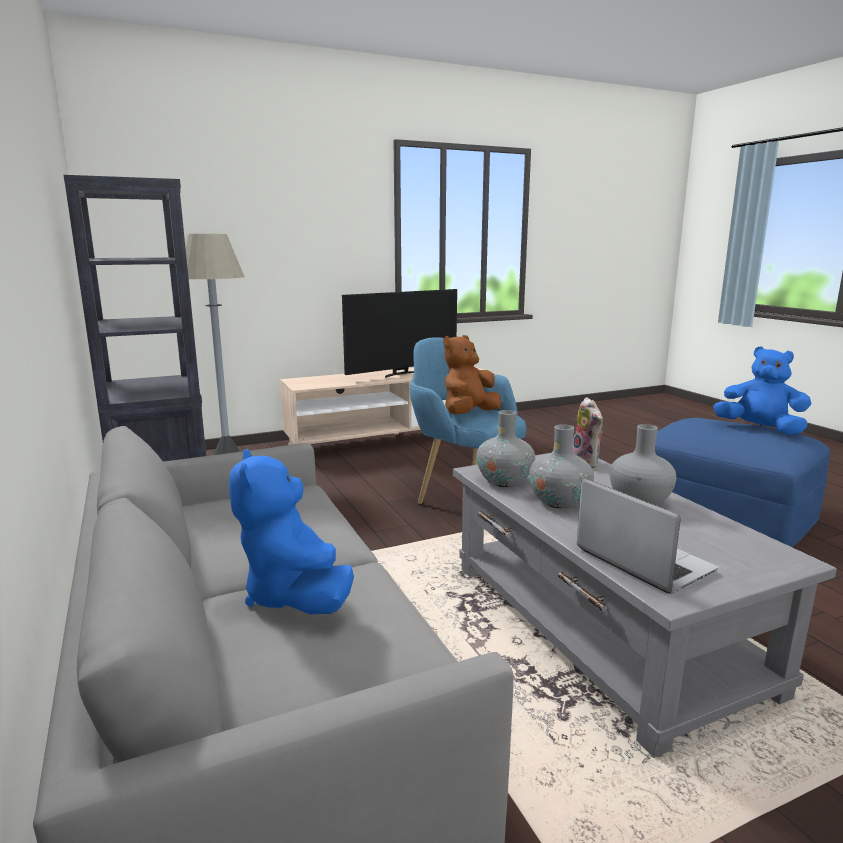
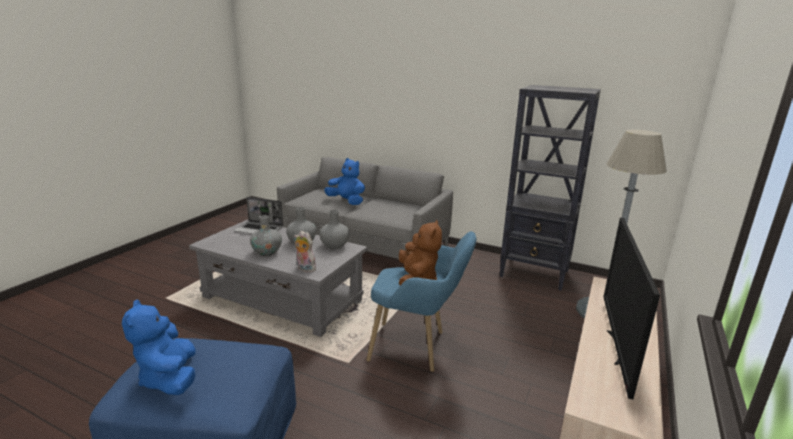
camera: 140 degrees right, 5 degrees up
(759, 429) = (170, 378): blue plush toy -> blue plush toy turned 75 degrees clockwise

